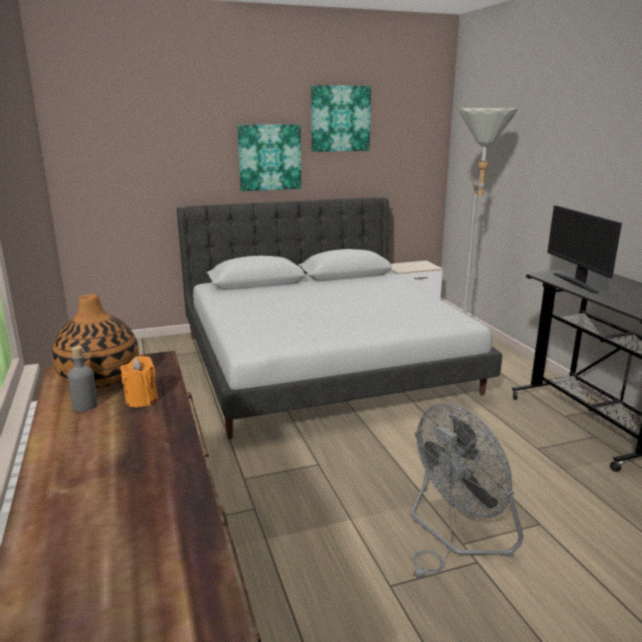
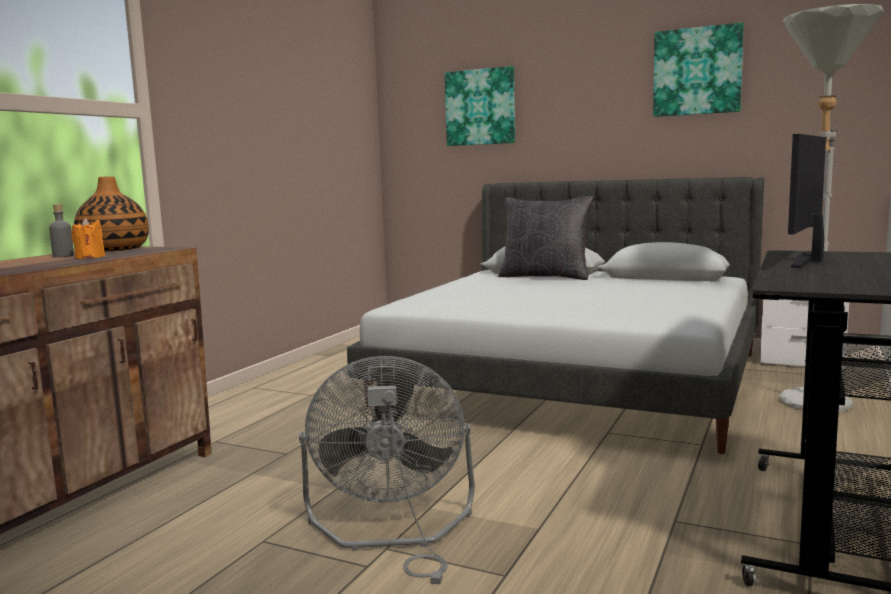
camera: 45 degrees right, 10 degrees down
(269, 157) = (598, 126): picture -> picture (480, 107)
(271, 287) = (545, 276): none -> black pillow
(449, 531) = (396, 534): grey fan -> grey fan turned 105 degrees counterclockwise

